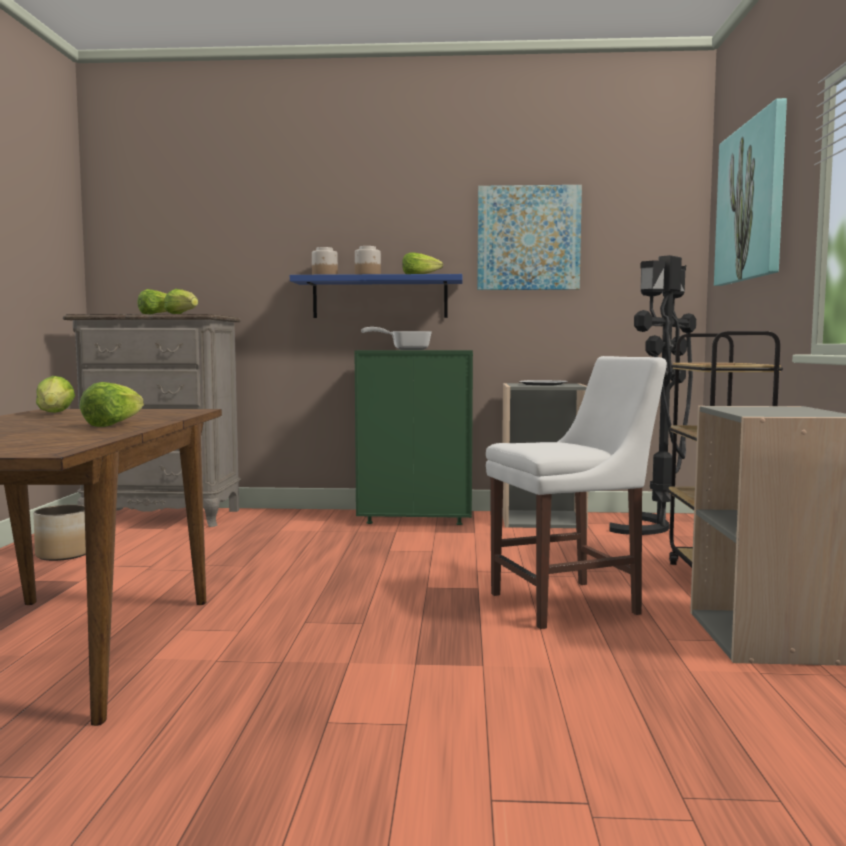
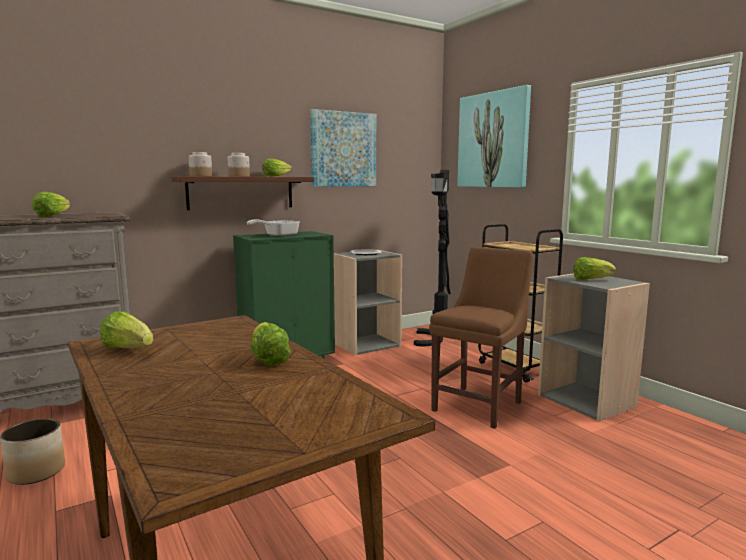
camera: 35 degrees left, 5 degrees up
(182, 314) = (88, 216): lettuce -> lettuce (590, 280)
(380, 298) = (241, 192): blue shelf -> brown shelf
(571, 603) = (479, 405): white chair -> brown chair

